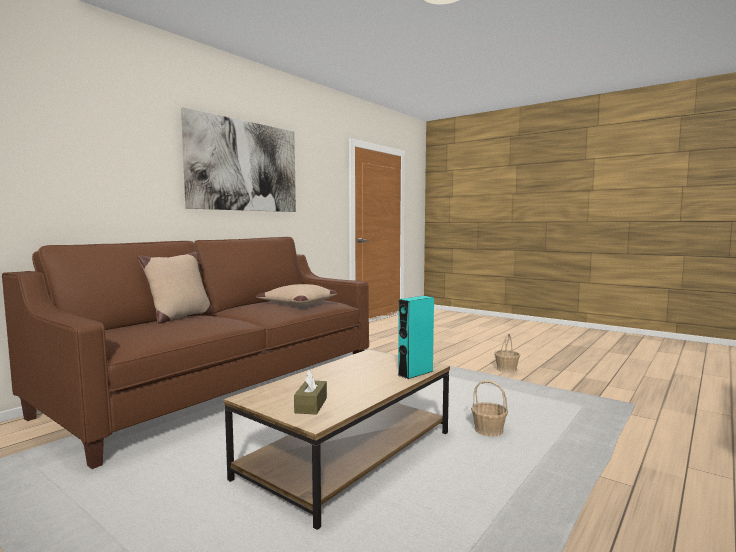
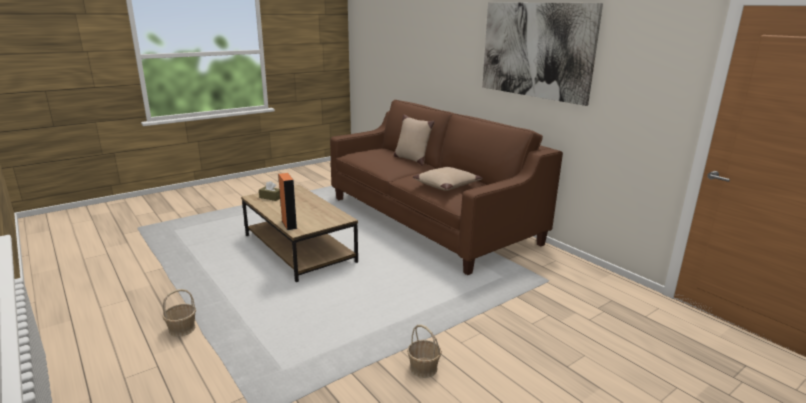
camera: 105 degrees right, 15 degrees up
(415, 373) = (289, 224): turquoise speaker -> orange speaker
(488, 431) = (285, 300): basket -> basket (182, 329)

